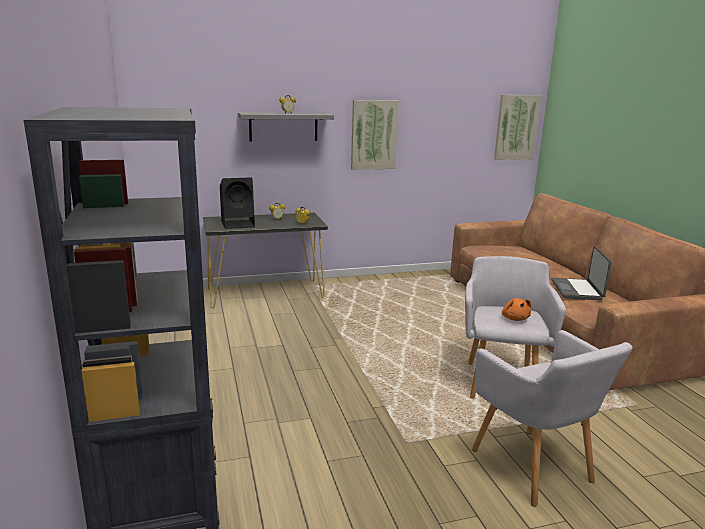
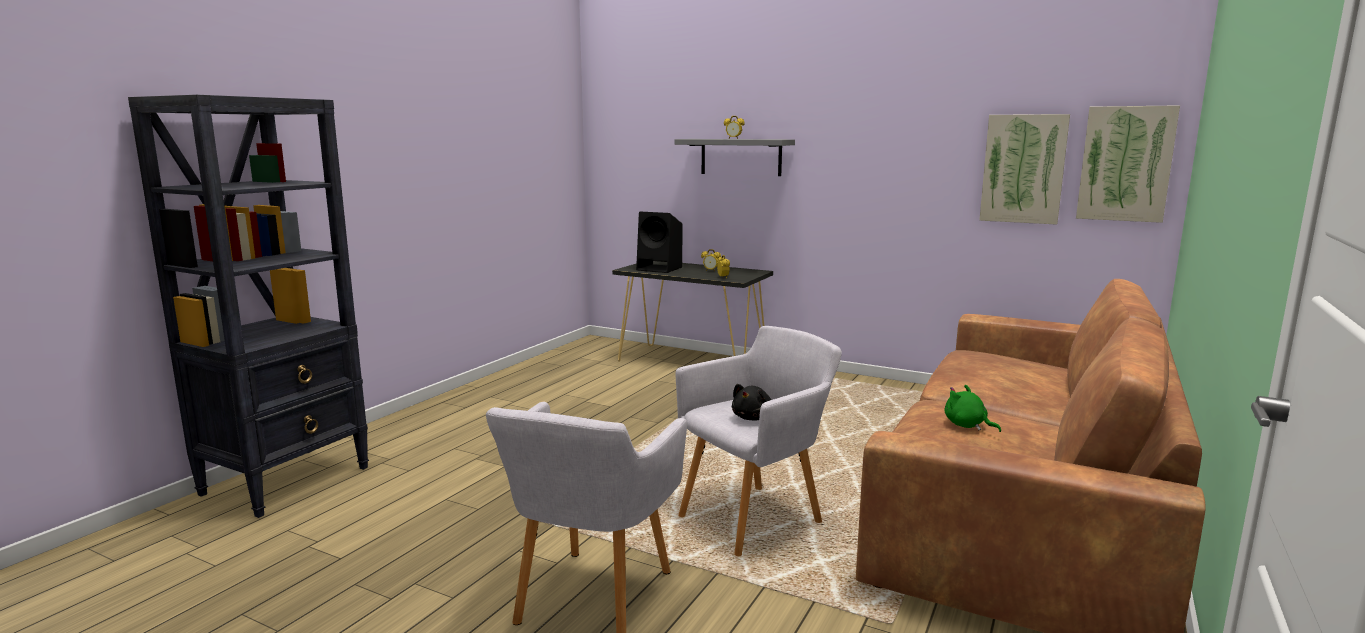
camera: 45 degrees right, 5 degrees down
(373, 135) = (859, 170): picture -> picture (1023, 169)
(514, 318) = (754, 418): orange plush toy -> black plush toy
(578, 290) = (967, 425): laptop -> green plush toy

